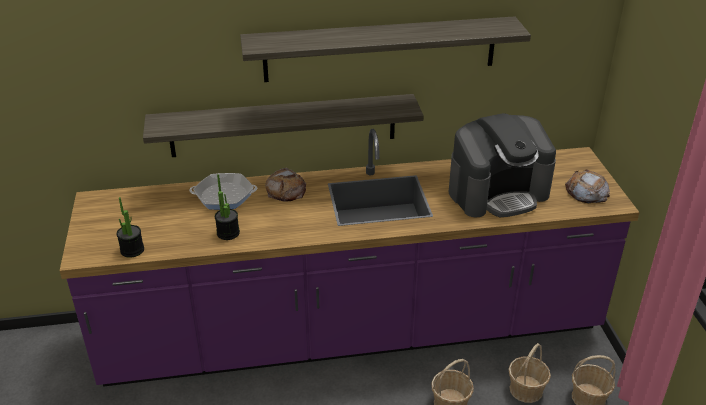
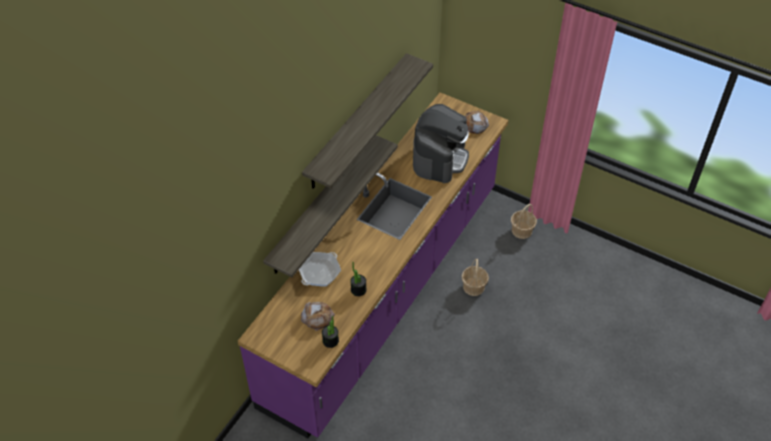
camera: 50 degrees left, 15 degrees up
(286, 190) = (343, 241): bread -> bread (317, 317)
(526, 389) = (494, 250): basket -> none

